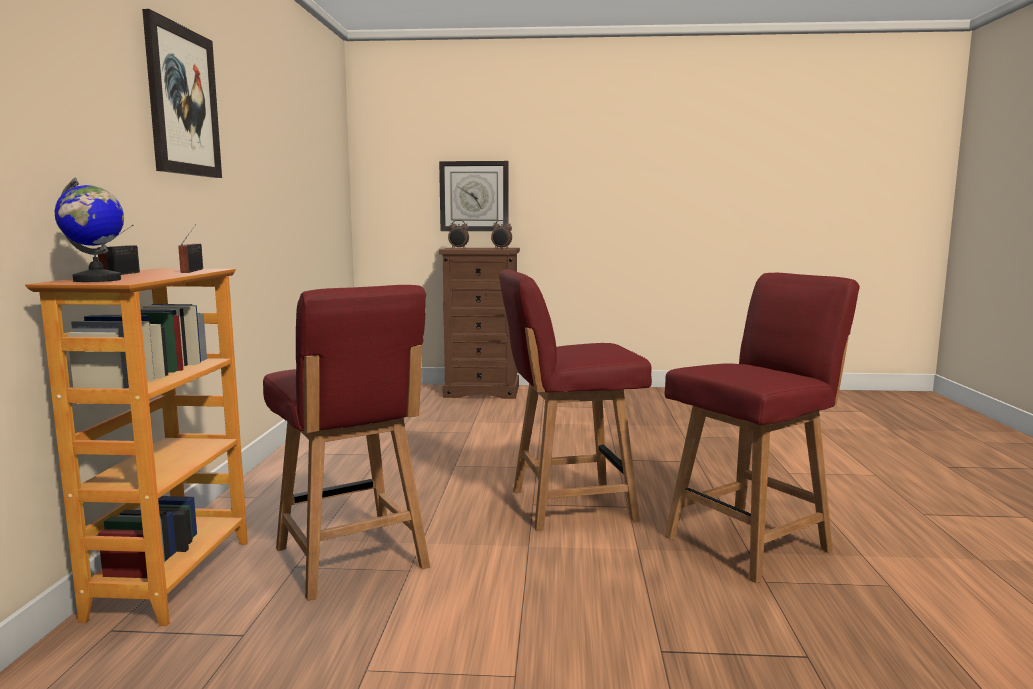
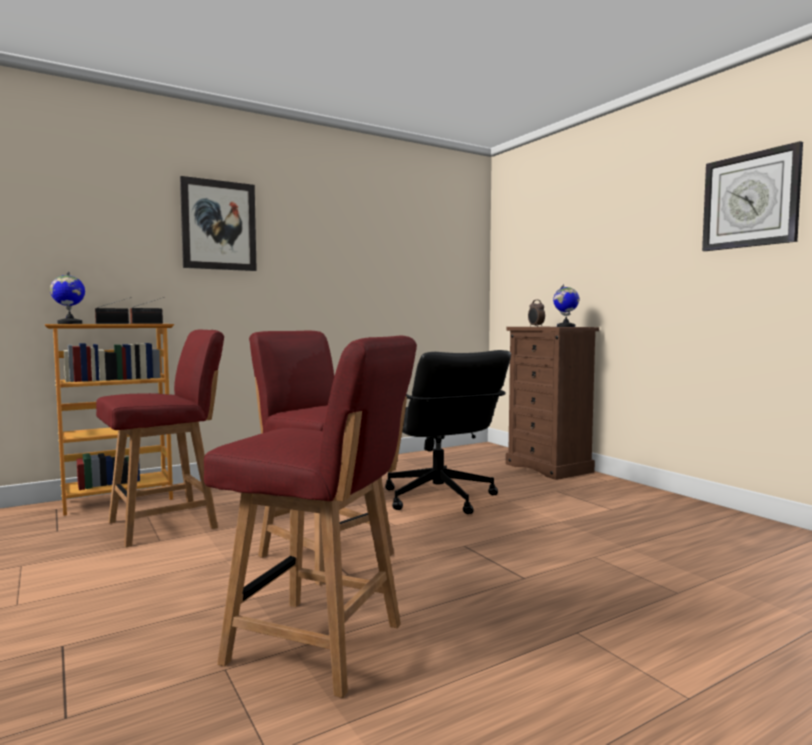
camera: 55 degrees right, 5 degrees down
(352, 559) = (166, 524): red chair -> red chair turned 150 degrees counterclockwise
(474, 196) = (567, 277): wall clock -> wall clock (750, 200)
(493, 438) = (438, 498): none -> black office chair
(501, 248) = (565, 326): alarm clock -> globe

